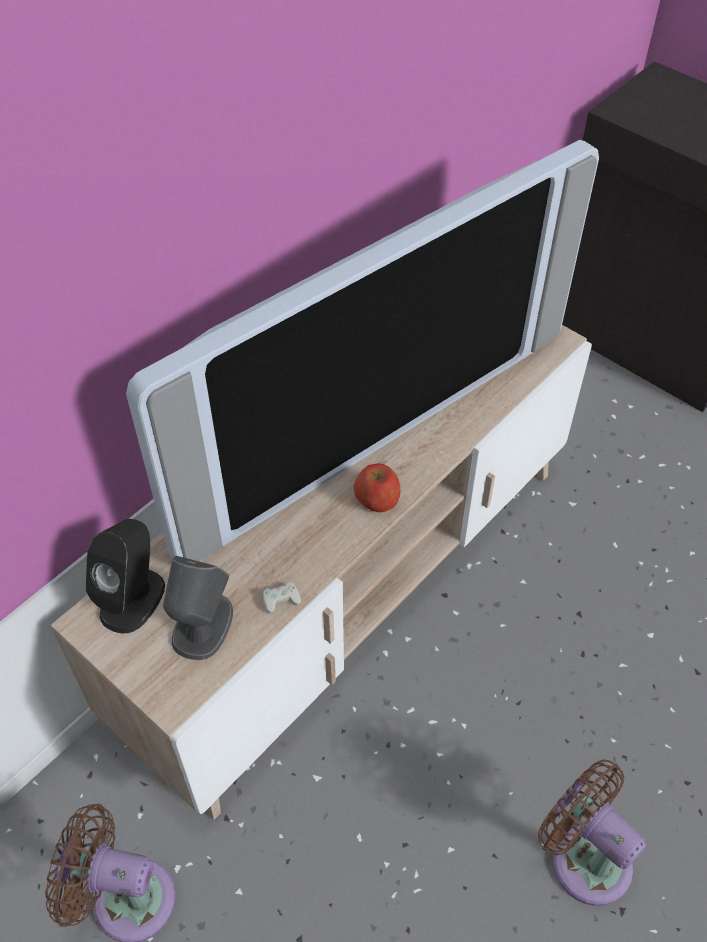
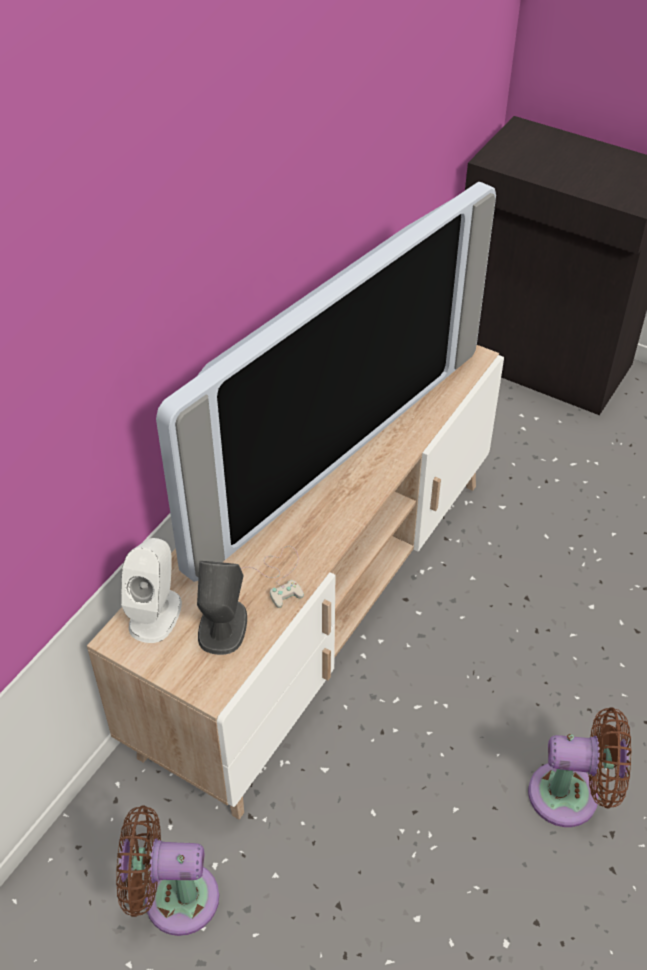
camera: 10 degrees left, 5 degrees down
(133, 599) = (155, 614): black speaker -> white speaker
(377, 499) = (349, 504): apple -> none
(584, 857) = (571, 796): brown fan -> brown fan turned 150 degrees clockwise

